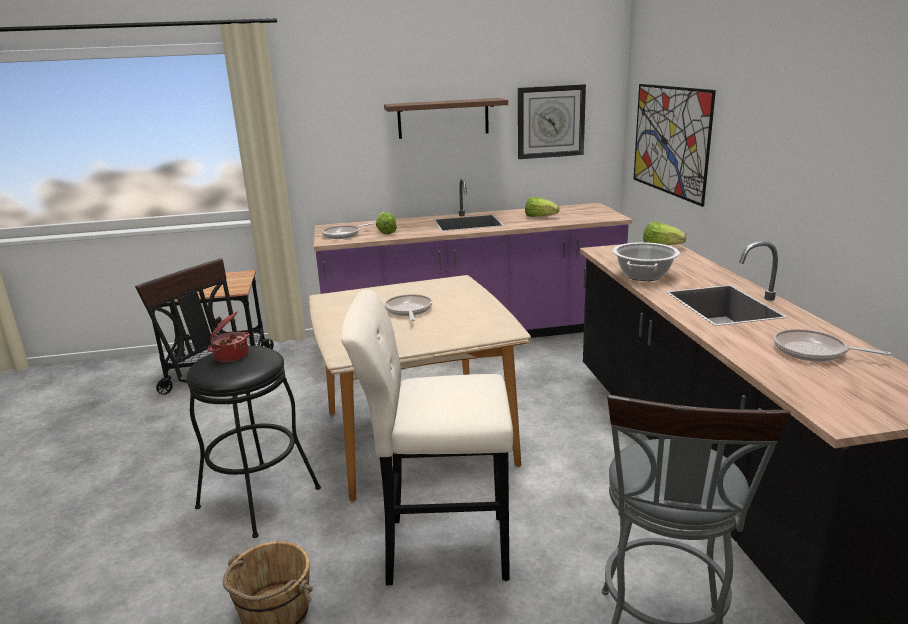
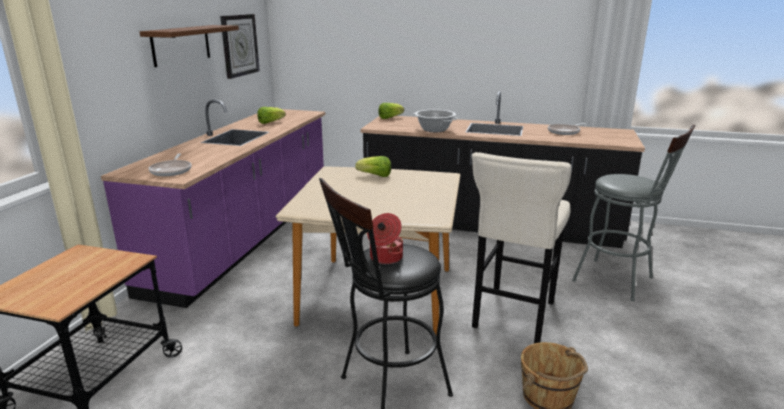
camera: 65 degrees left, 0 degrees up
(386, 231) = (200, 158): lettuce -> lettuce (375, 176)
(408, 310) = (373, 191): frying pan -> none
(670, 140) = (342, 51): picture -> none

